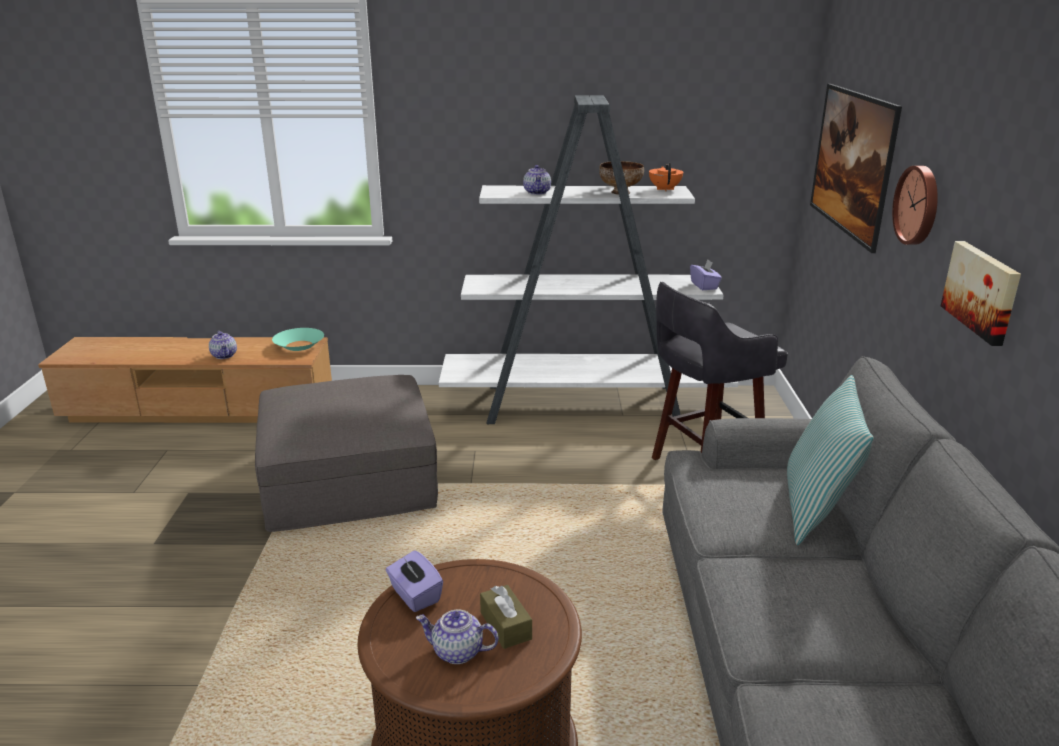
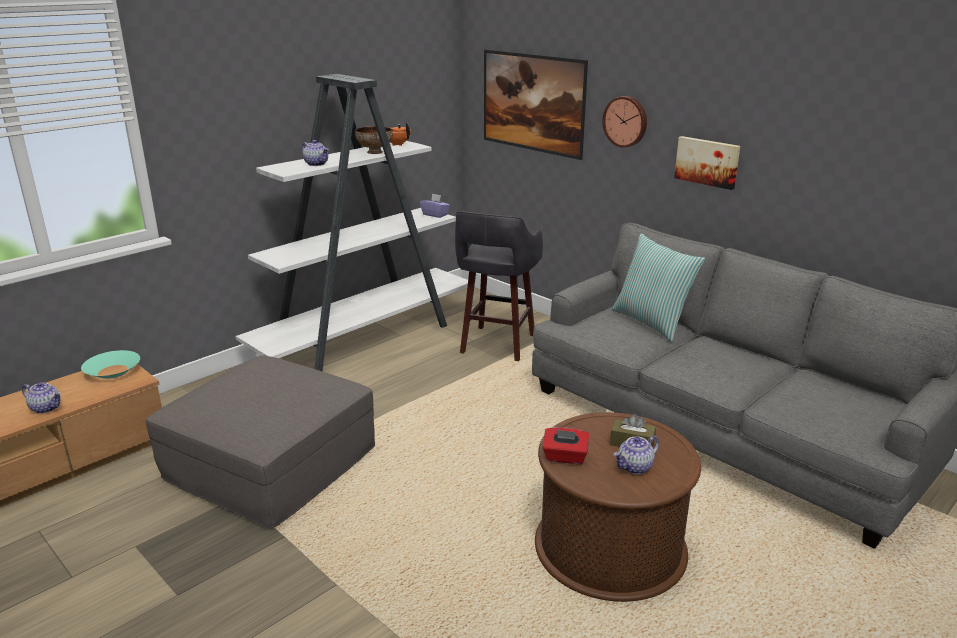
camera: 45 degrees left, 0 degrees up
(415, 595) = (565, 457): purple tissue box -> red tissue box

